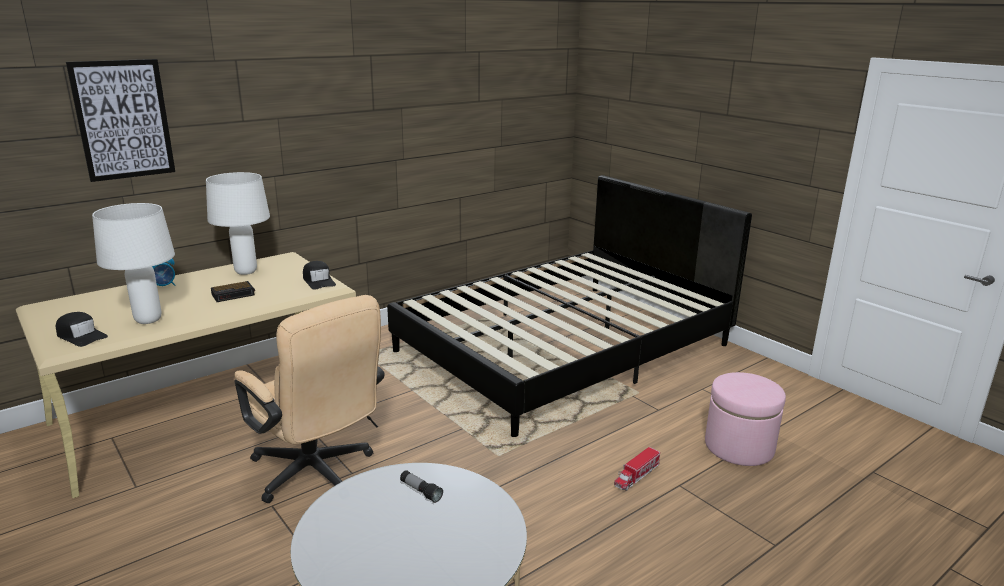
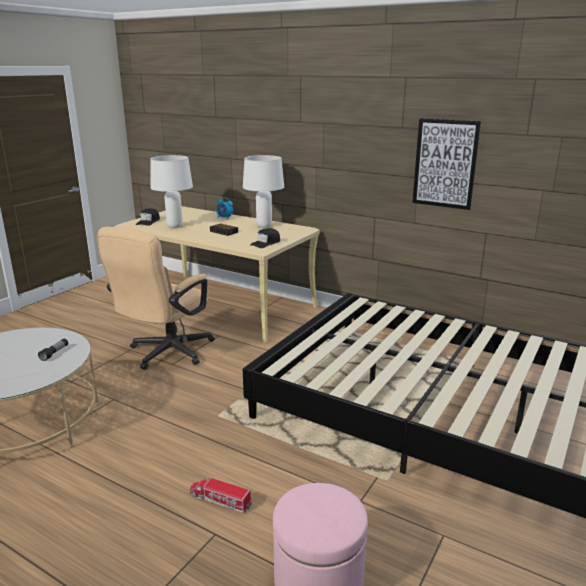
camera: 70 degrees right, 0 degrees up
(123, 120) = (235, 110): picture -> picture (445, 163)

